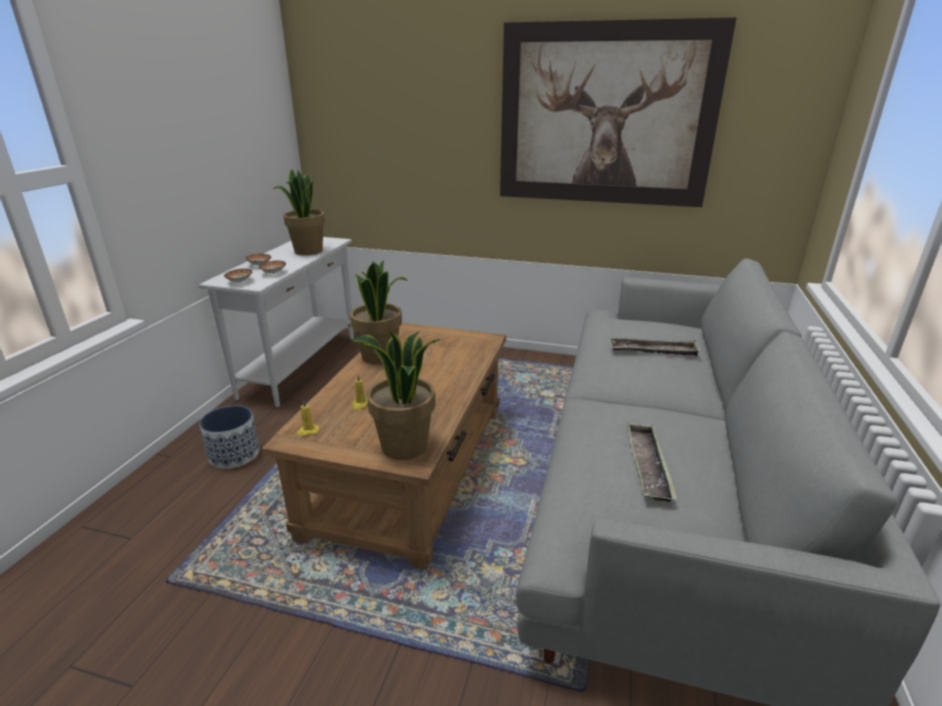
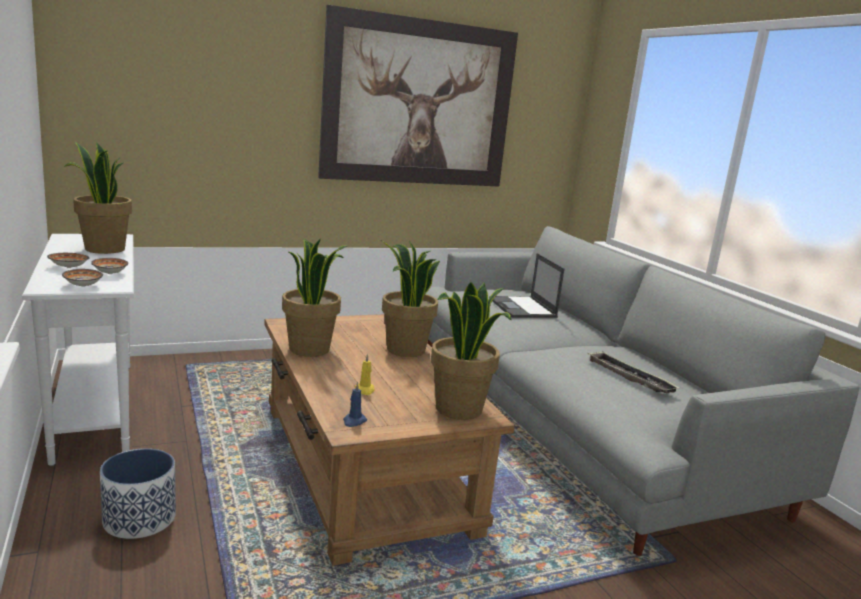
camera: 40 degrees left, 10 degrees down
(307, 431) = (354, 421): yellow candle -> blue candle
(454, 374) = (405, 350): none -> potted plant
(653, 351) = (523, 308): tray -> laptop

